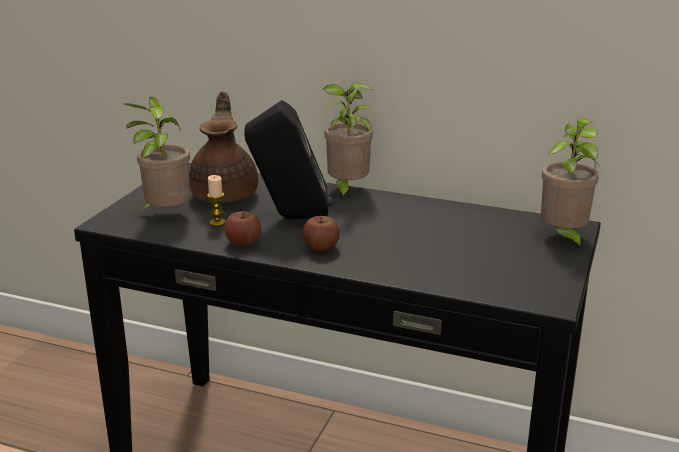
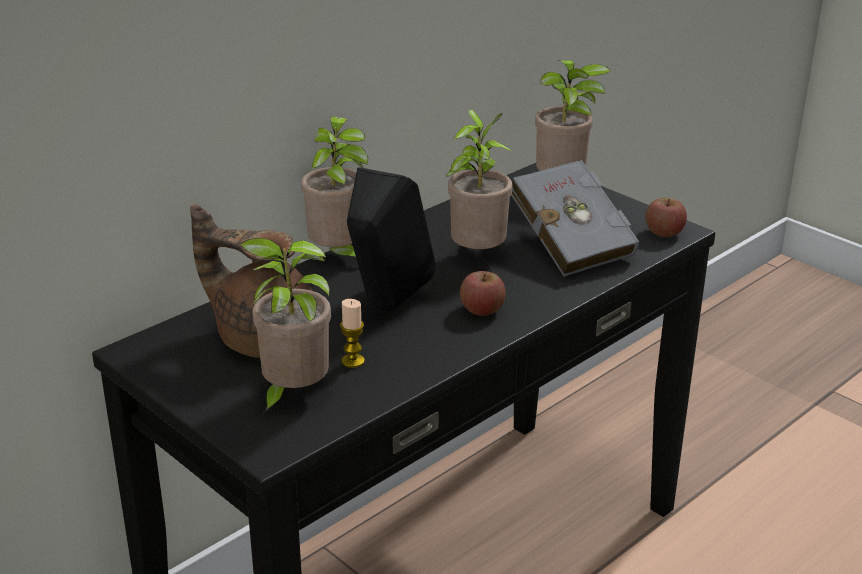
camera: 65 degrees left, 5 degrees up
(243, 242) = (428, 355): apple -> apple (664, 232)
(401, 230) = (477, 255): none -> potted plant
(462, 259) = (569, 243): none -> grey book

